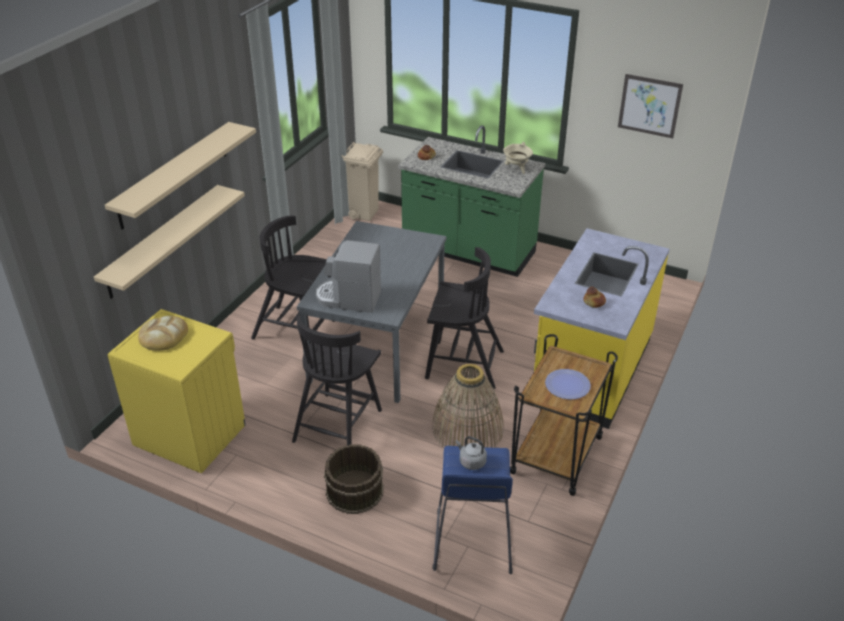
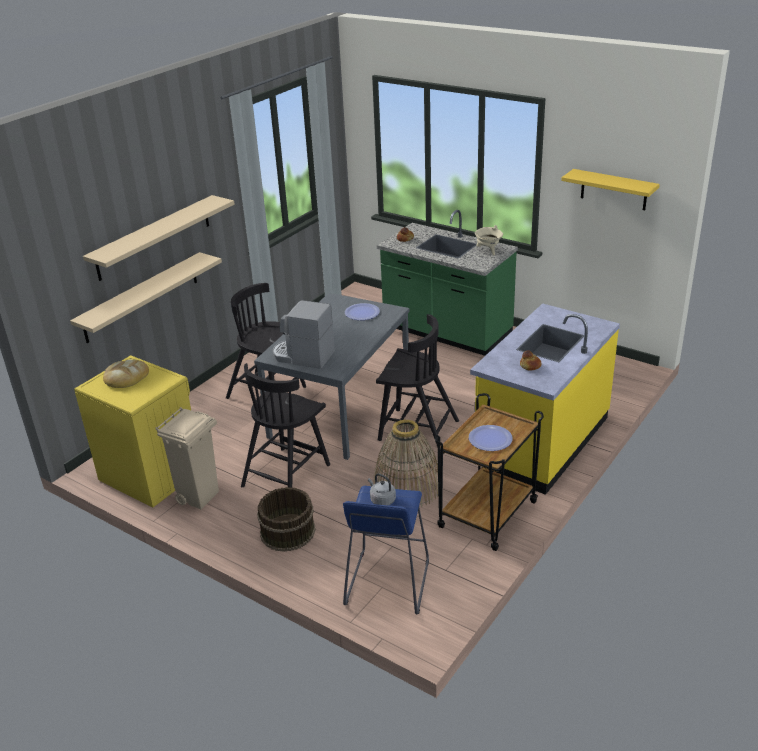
camera: 10 degrees right, 5 degrees down
(364, 213) = (356, 297): beige trash can -> beige trash can (199, 496)
(398, 244) = (362, 313): none -> plate
(649, 106) = (614, 190): picture -> yellow shelf

